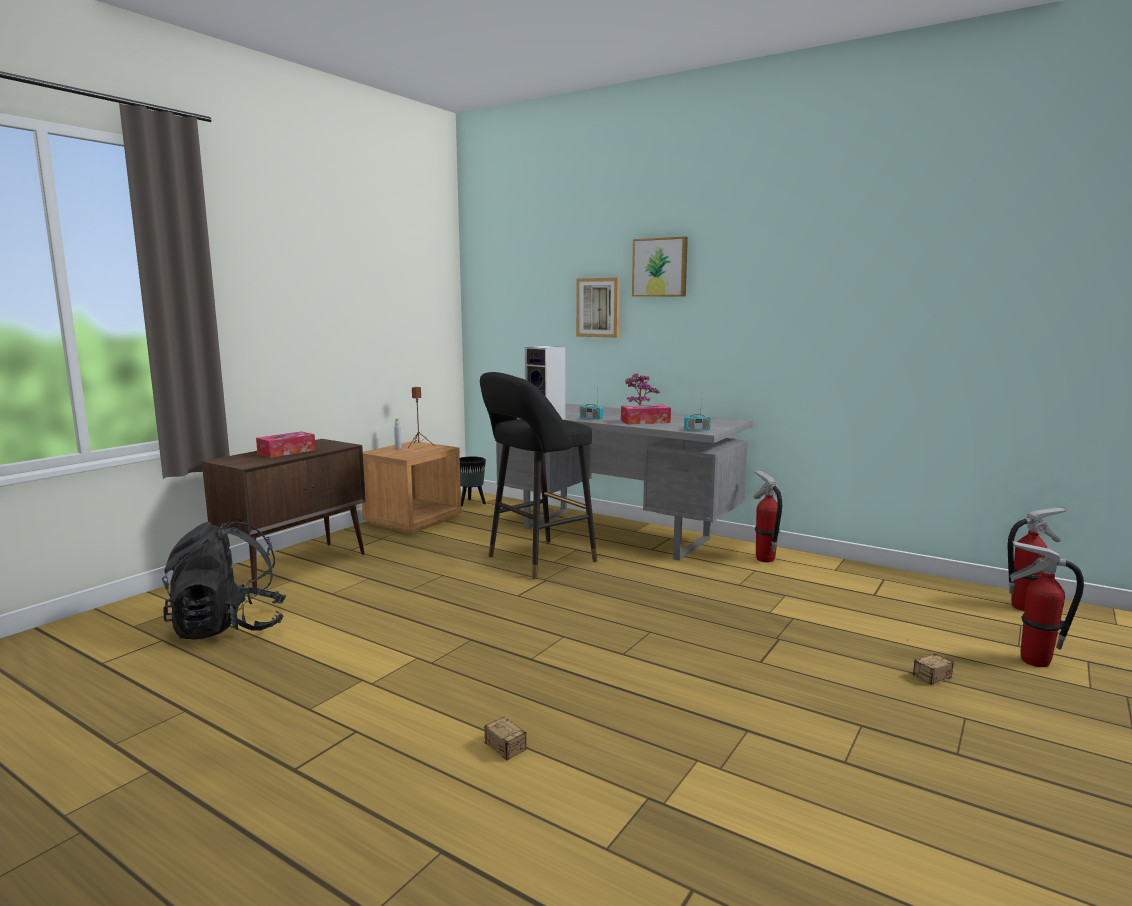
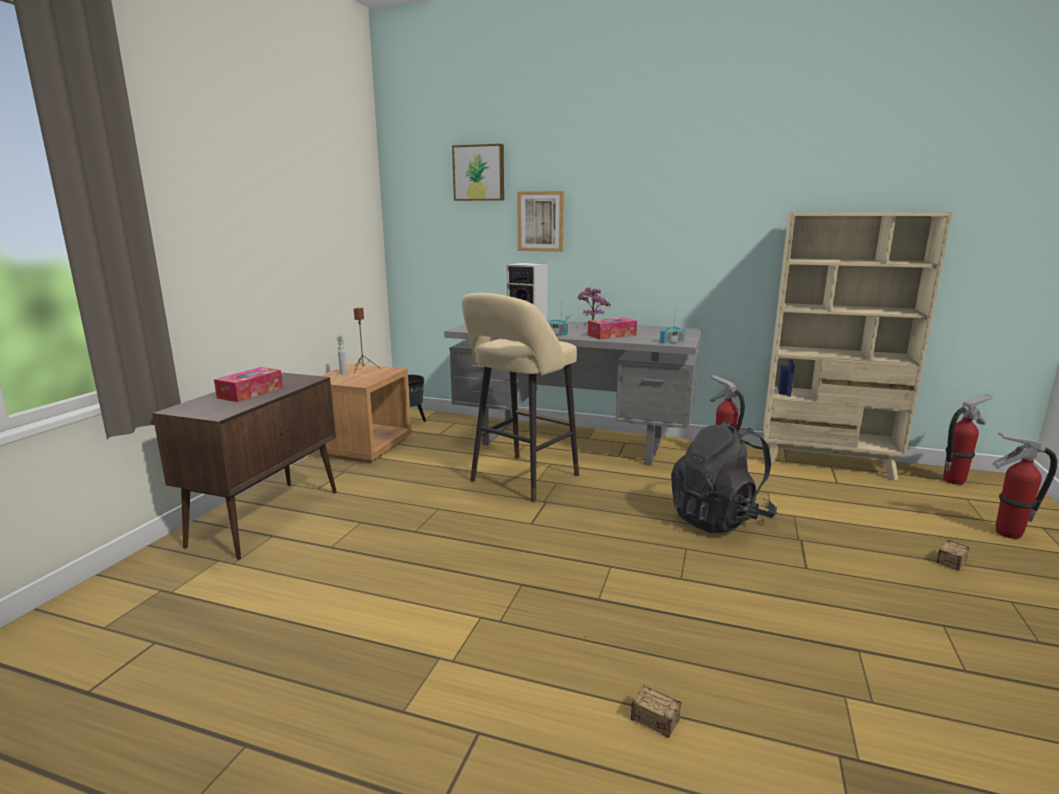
camera: 15 degrees left, 5 degrees up
(229, 628) = (233, 611): black backpack -> black backpack (719, 519)
(536, 560) = (520, 480): black stool -> beige stool
(660, 267) = (608, 181): picture -> picture (479, 173)
(881, 576) = (827, 463): none -> beige bookcase

